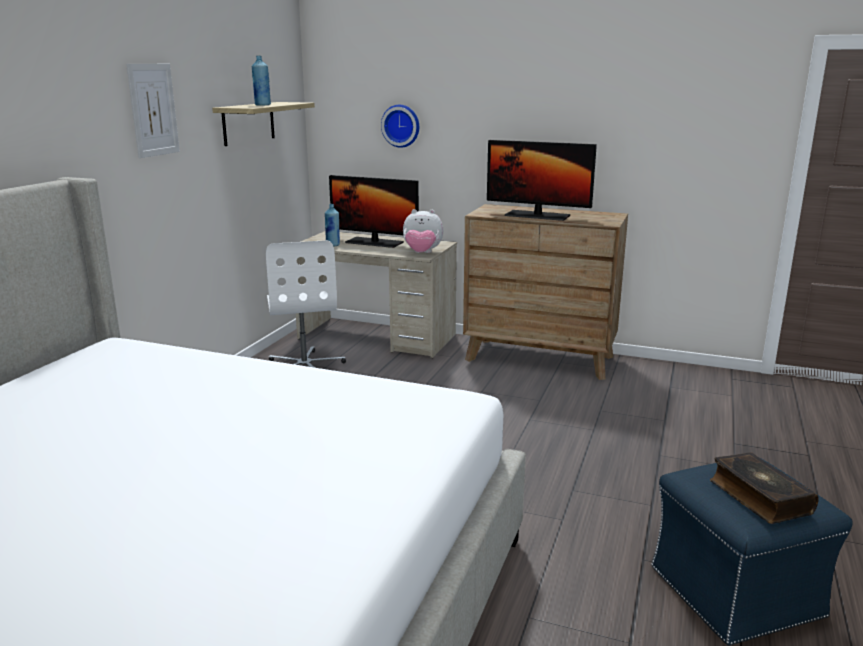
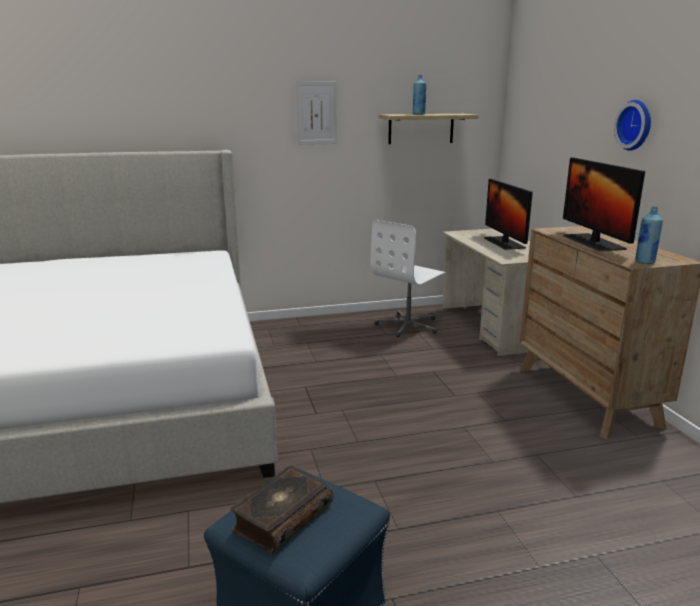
camera: 55 degrees right, 0 degrees up
(333, 245) = (470, 237): blue bottle -> blue bottle (644, 262)
(401, 125) = (552, 140): wall clock -> wall clock (636, 125)
(422, 253) = (511, 258): plush toy -> none

